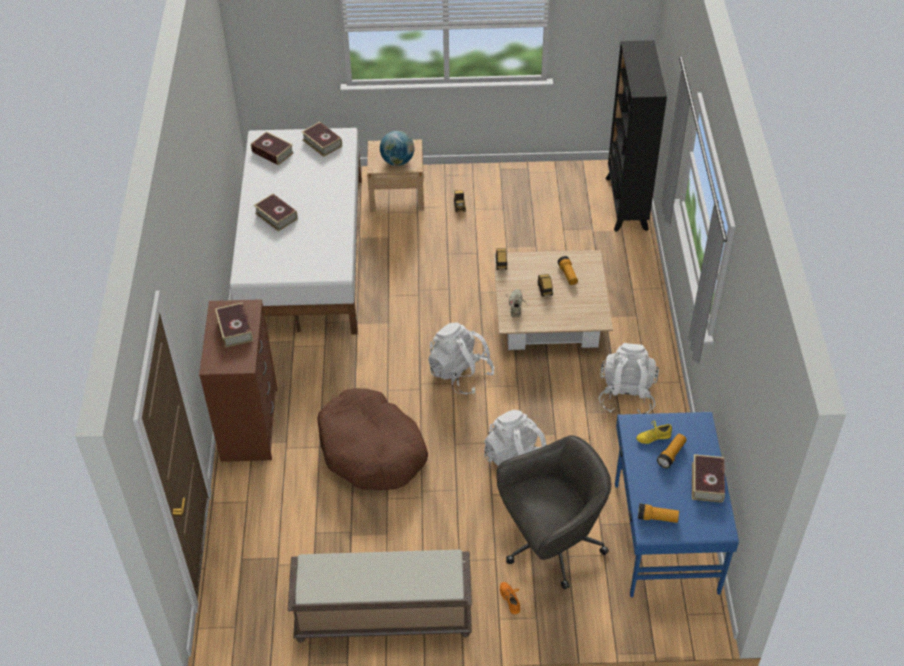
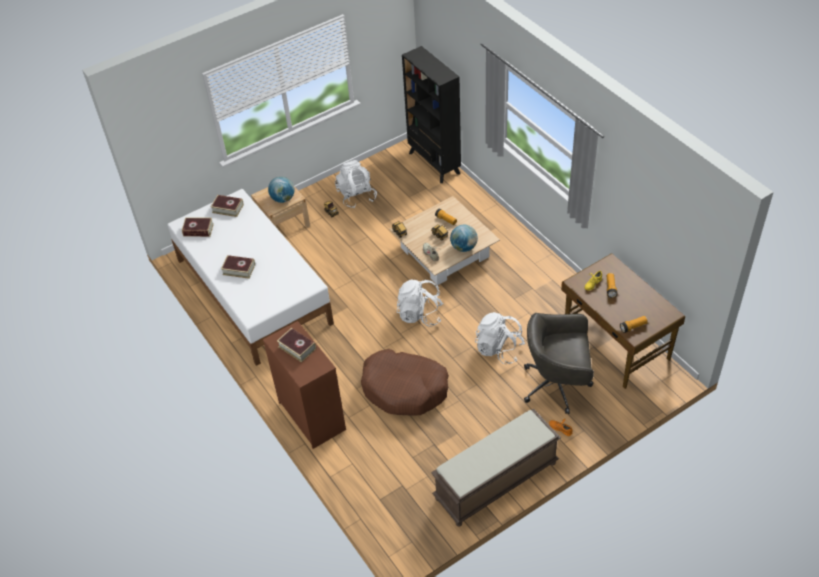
camera: 30 degrees left, 0 degrees up
(551, 545) = (557, 385): grey office chair -> grey office chair turned 120 degrees counterclockwise
(561, 318) = (464, 247): none -> globe
(626, 395) = (528, 276): white backpack -> white backpack (356, 196)
(664, 538) = (615, 346): blue desk -> brown desk
(707, 482) = (642, 293): book -> none

